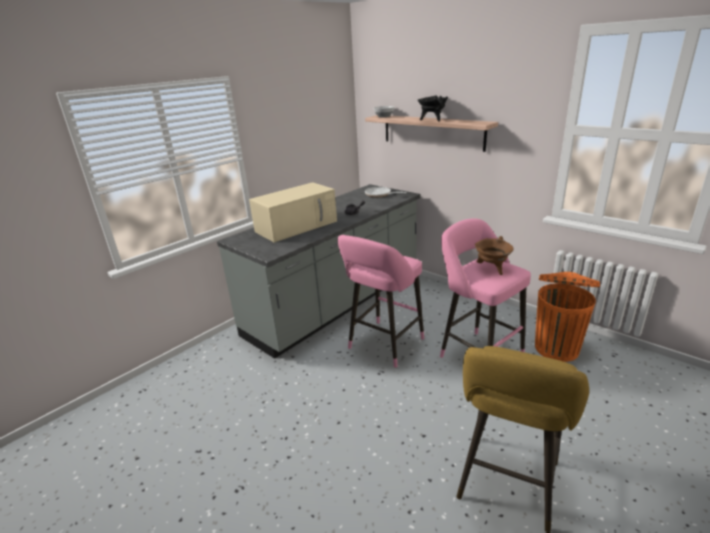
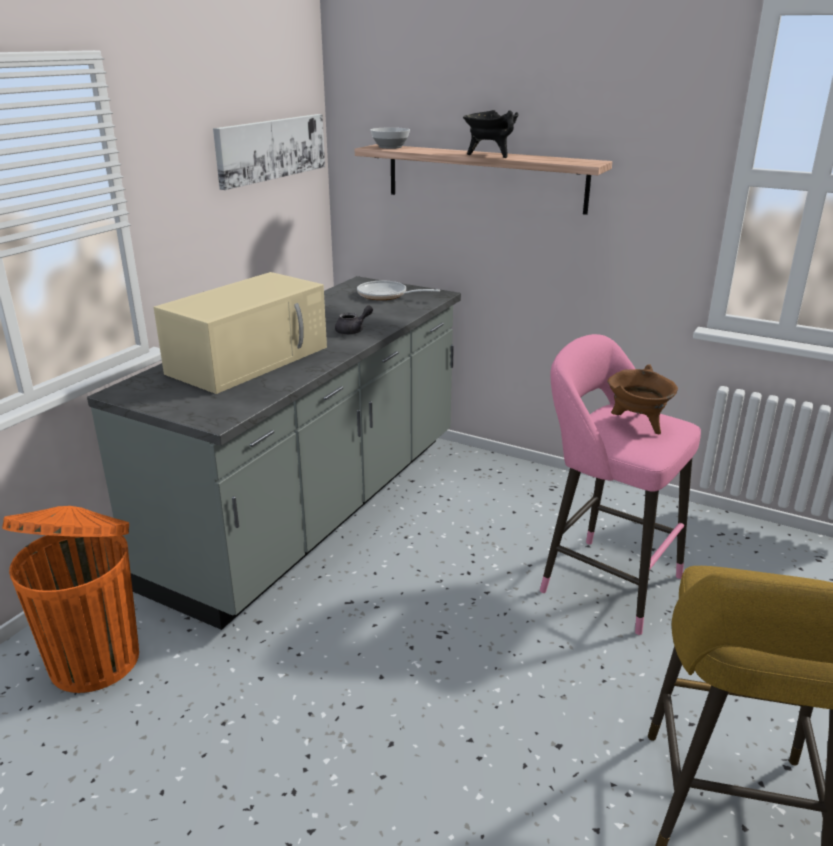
camera: 15 degrees left, 0 degrees up
(322, 119) = (271, 149): none -> picture
(383, 345) = (431, 581): pink stool -> none
(556, 347) = (728, 555): orange trash can -> orange trash can (96, 658)

